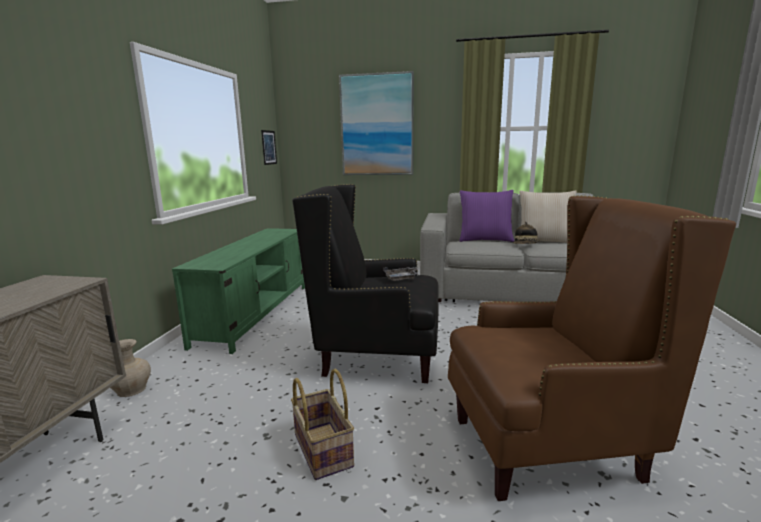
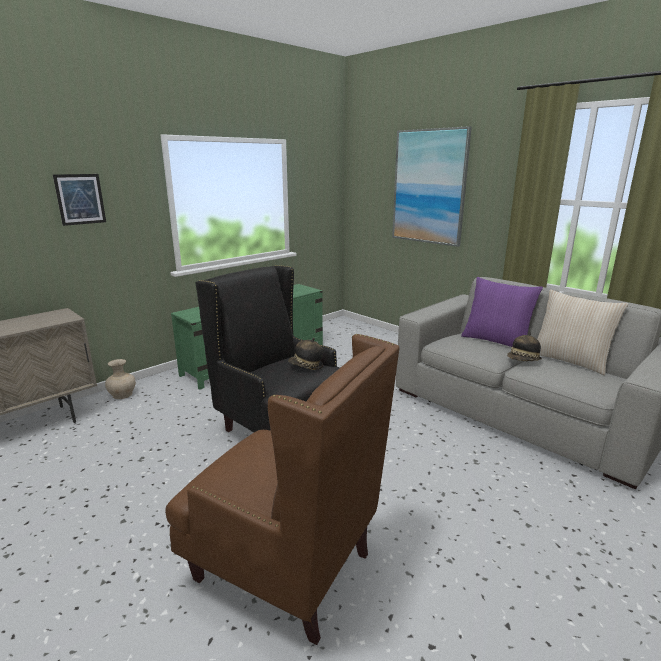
camera: 35 degrees right, 5 degrees up
(269, 147) = (327, 204): picture -> picture (80, 199)
(321, 450) = (153, 484): basket -> none
(402, 278) = (306, 366): grey tray -> hat

